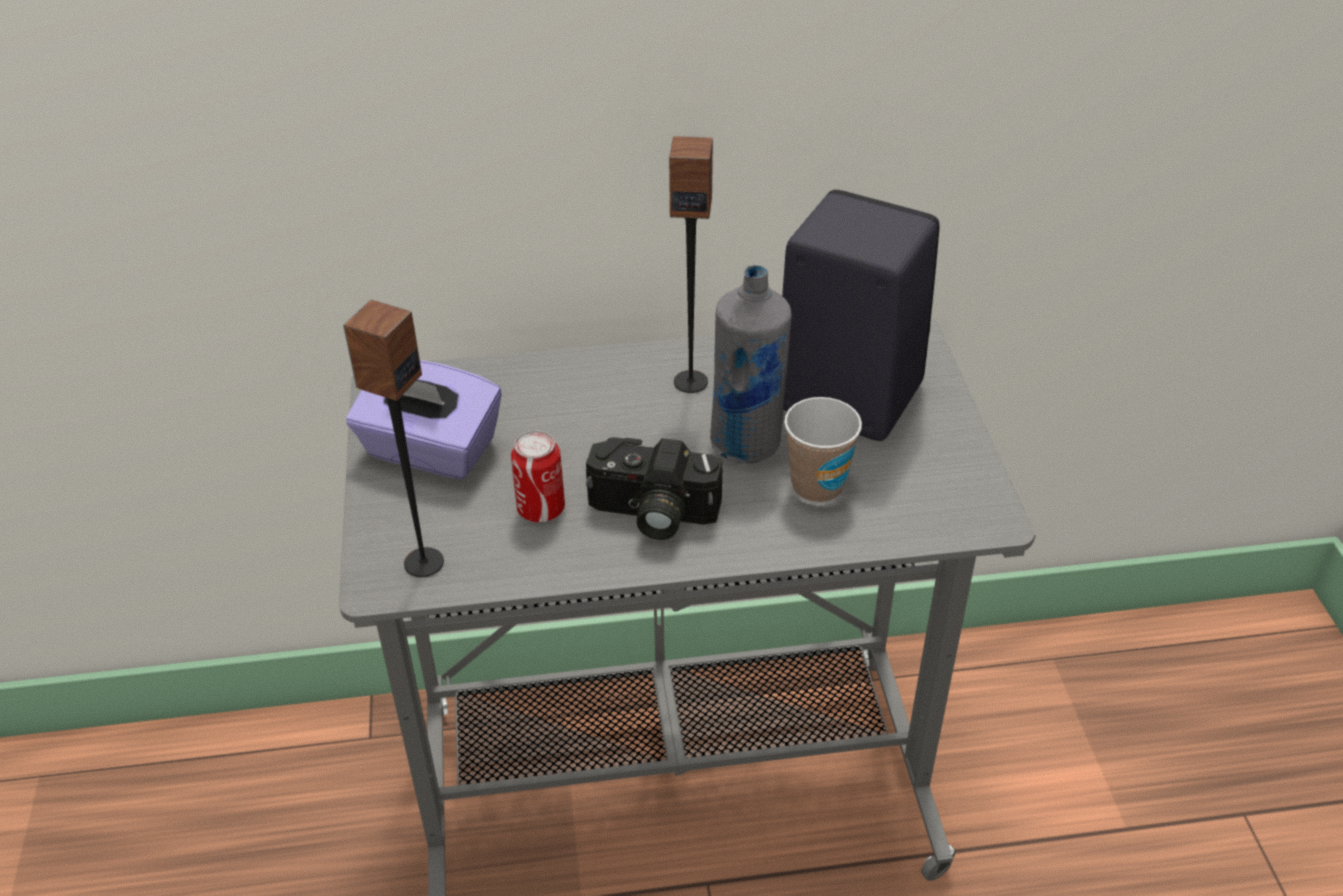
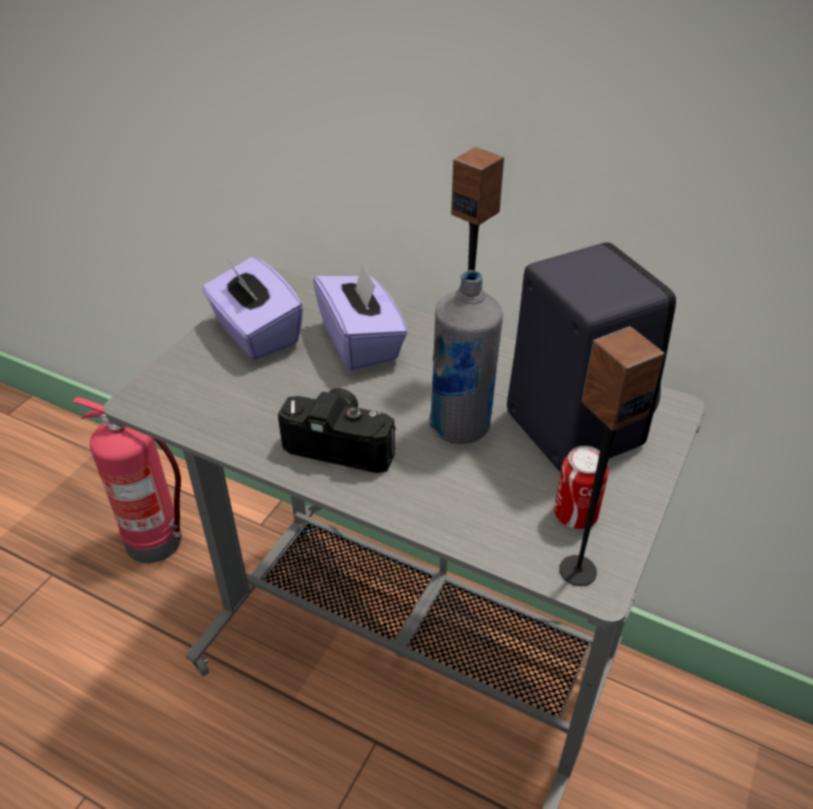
camera: 35 degrees right, 0 degrees up
(244, 832) = (157, 540): none -> fire extinguisher
(423, 562) = (176, 400): speaker -> speaker (577, 570)
(541, 509) = (279, 402): can -> can (575, 514)
(560, 407) = (361, 342): none -> purple tissue box
(651, 514) = (343, 442): camera -> camera turned 150 degrees clockwise
(817, 486) = (480, 483): cup -> none

